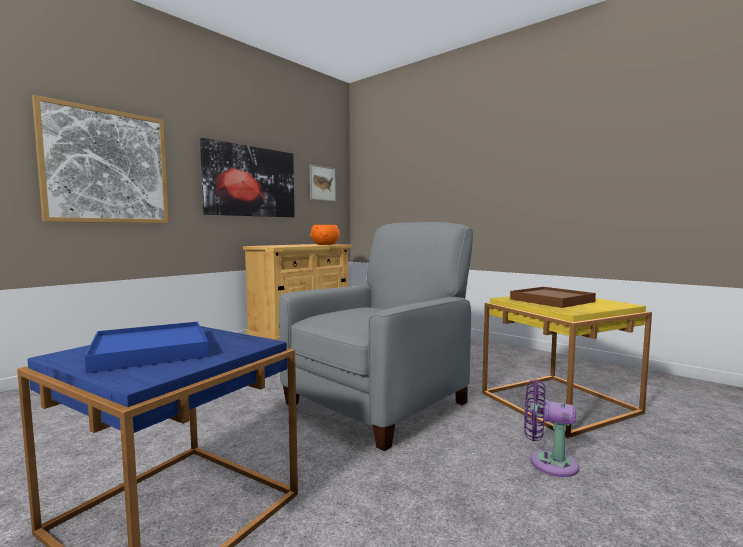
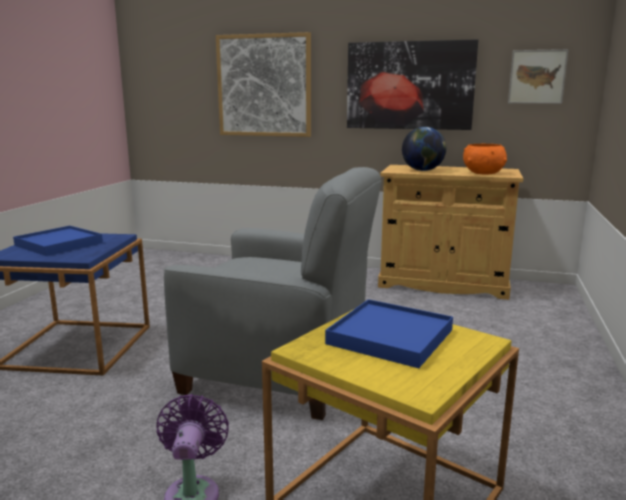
camera: 65 degrees right, 10 degrees up
(288, 245) = (423, 170): none -> globe
(551, 300) = (390, 337): brown tray -> blue tray

